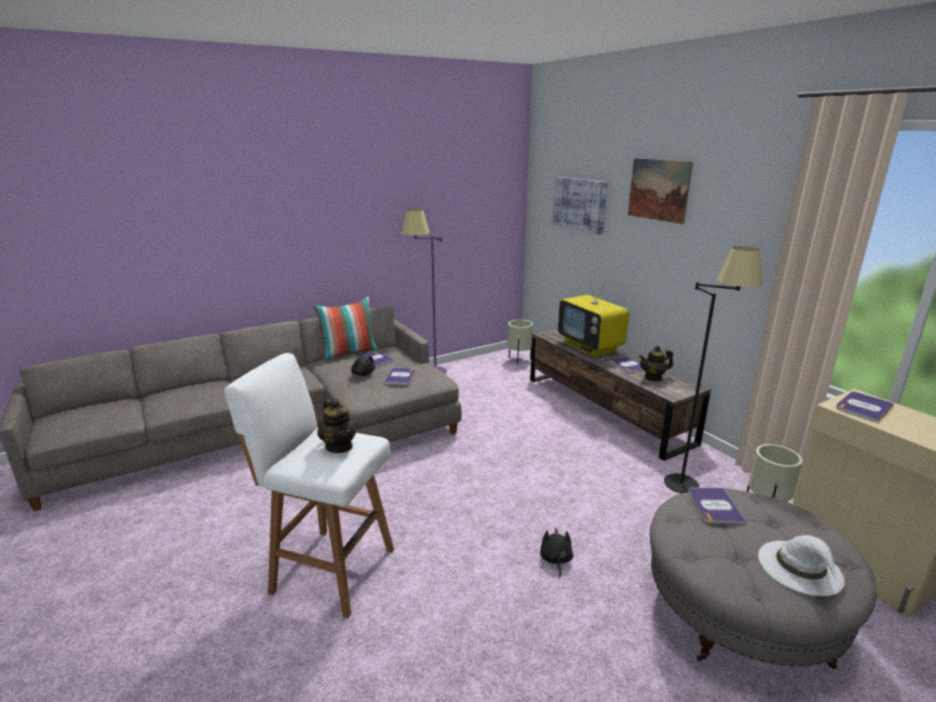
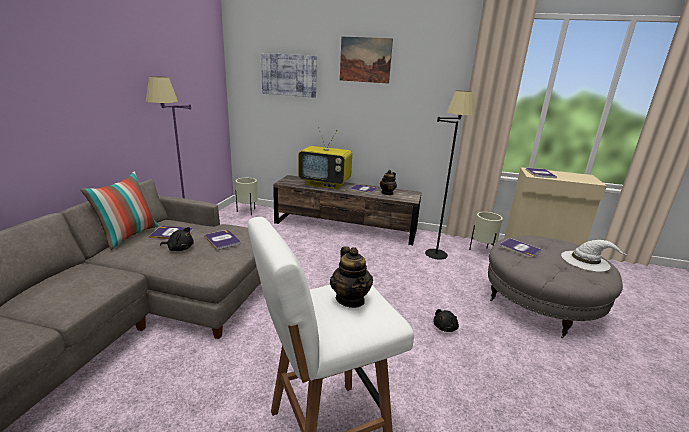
camera: 45 degrees left, 0 degrees up
(339, 446) = (350, 299): teapot -> teapot turned 60 degrees clockwise
(555, 560) = (445, 328): black plush toy -> black plush toy turned 90 degrees counterclockwise

